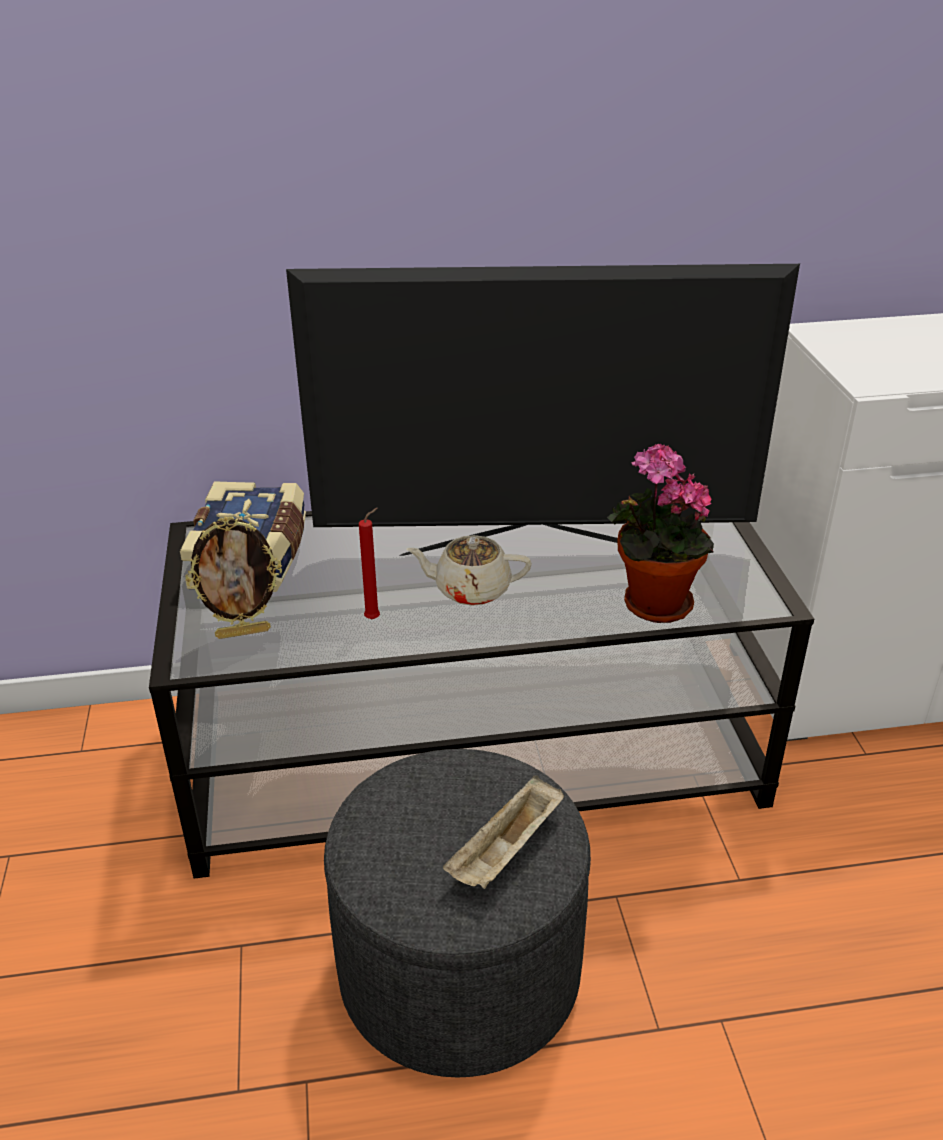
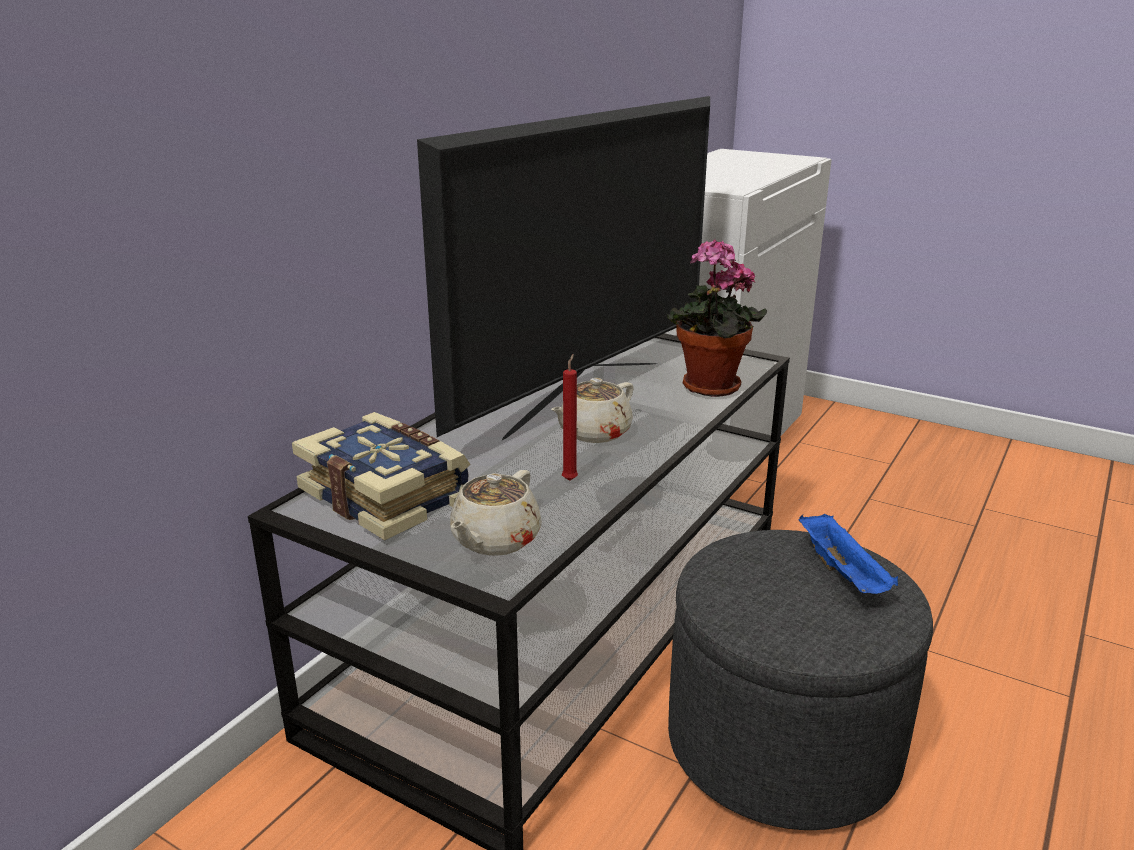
camera: 50 degrees left, 10 degrees down
(243, 632) = (494, 540): picture frame -> beige teapot
(506, 851) = (843, 573): beige tray -> blue tray

